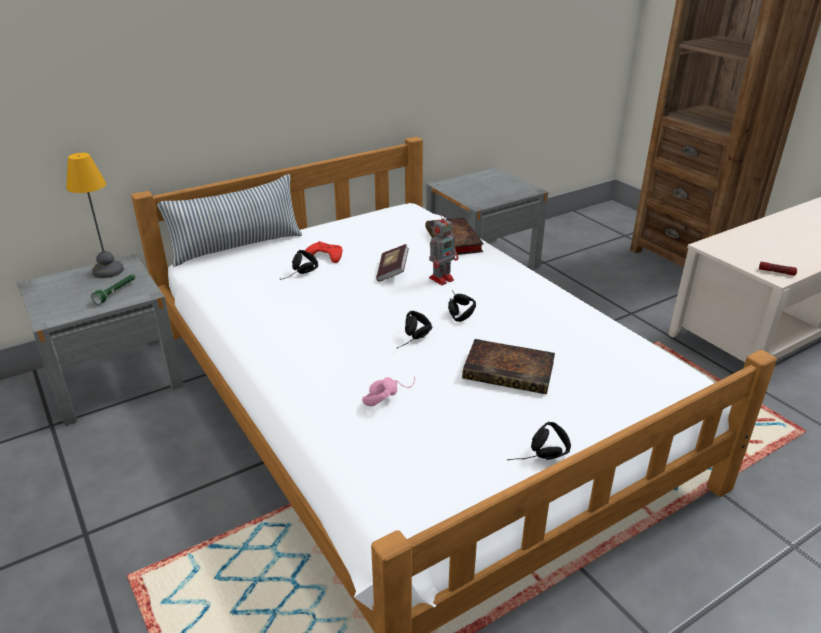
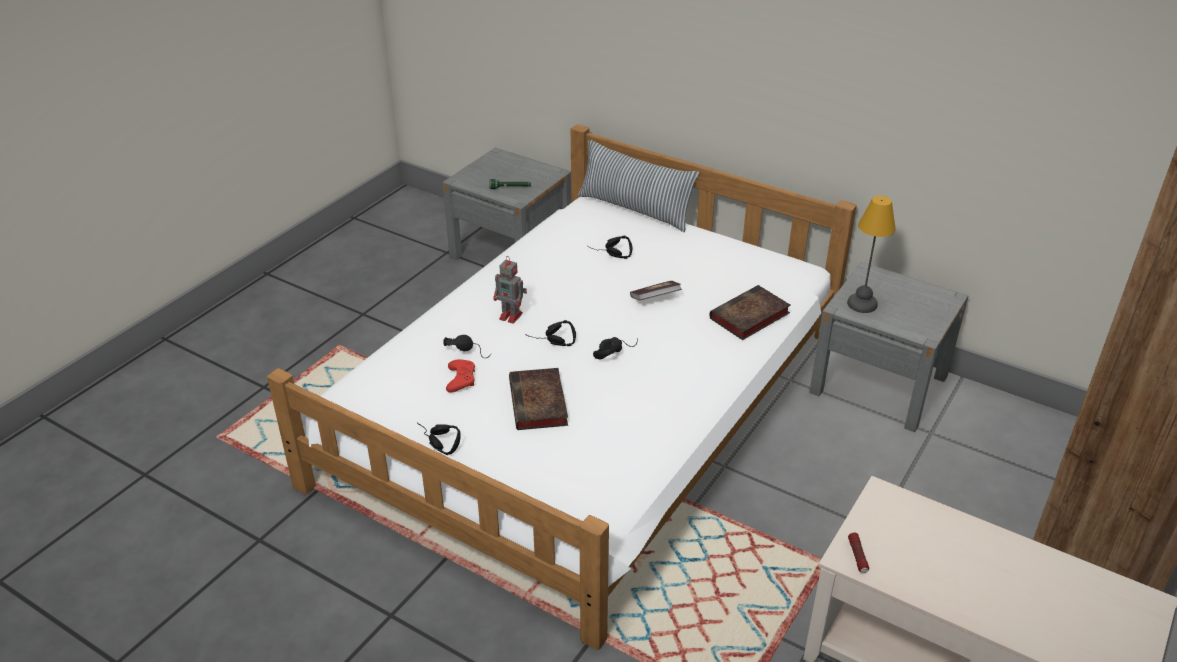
camera: 65 degrees right, 5 degrees up
(108, 271) = (536, 172): table lamp -> table lamp (861, 304)
(325, 256) = (652, 255): red game controller -> red game controller (461, 379)
(387, 395) = (469, 351): pink headphones -> black headphones
(442, 278) = (666, 329): toy robot -> toy robot (512, 316)

